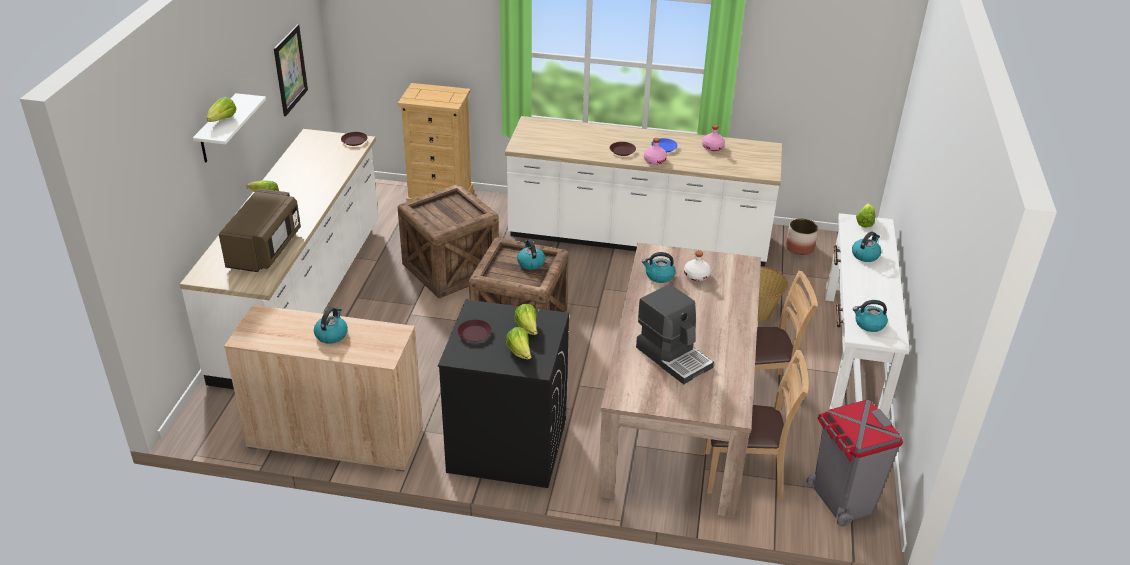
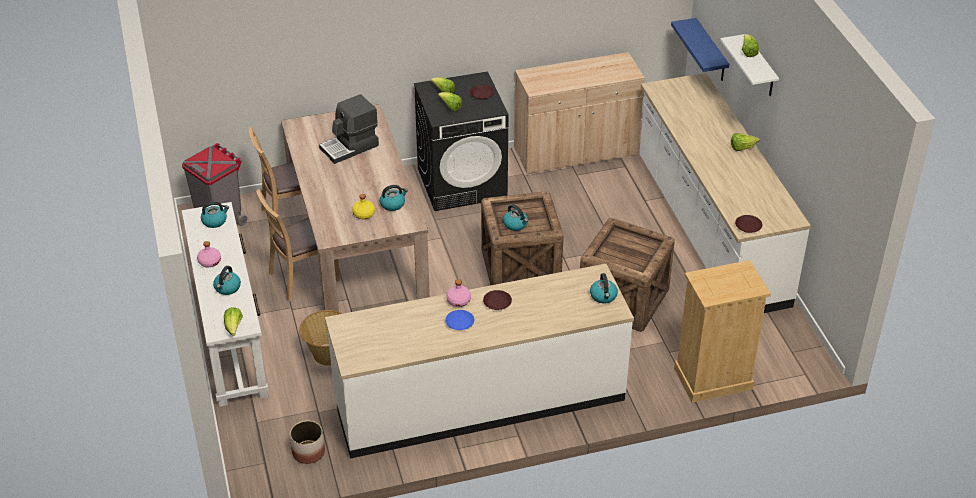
camera: 155 degrees right, 5 degrees up
(166, 259) = (711, 51): none -> blue shelf
(265, 249) = (685, 110): brown microwave -> none
(290, 70) = (825, 173): picture -> none
(331, 334) = (573, 76): kettle -> kettle (603, 296)
(674, 356) = (350, 147): coffee machine -> coffee machine turned 60 degrees counterclockwise
(696, 275) = (363, 214): white bottle -> yellow bottle
(713, 147) = (410, 341): pink bottle -> pink bottle (209, 261)

